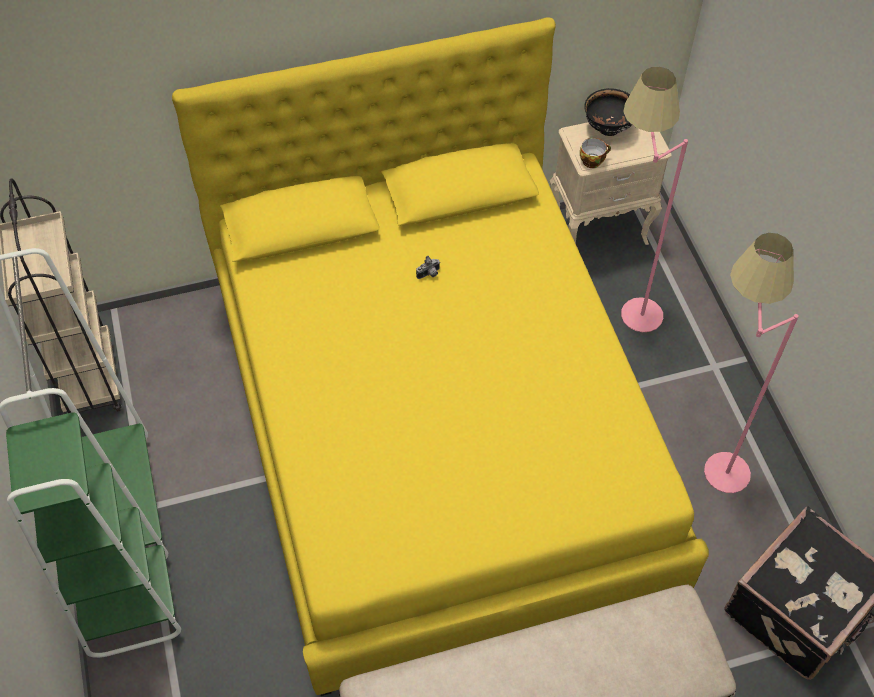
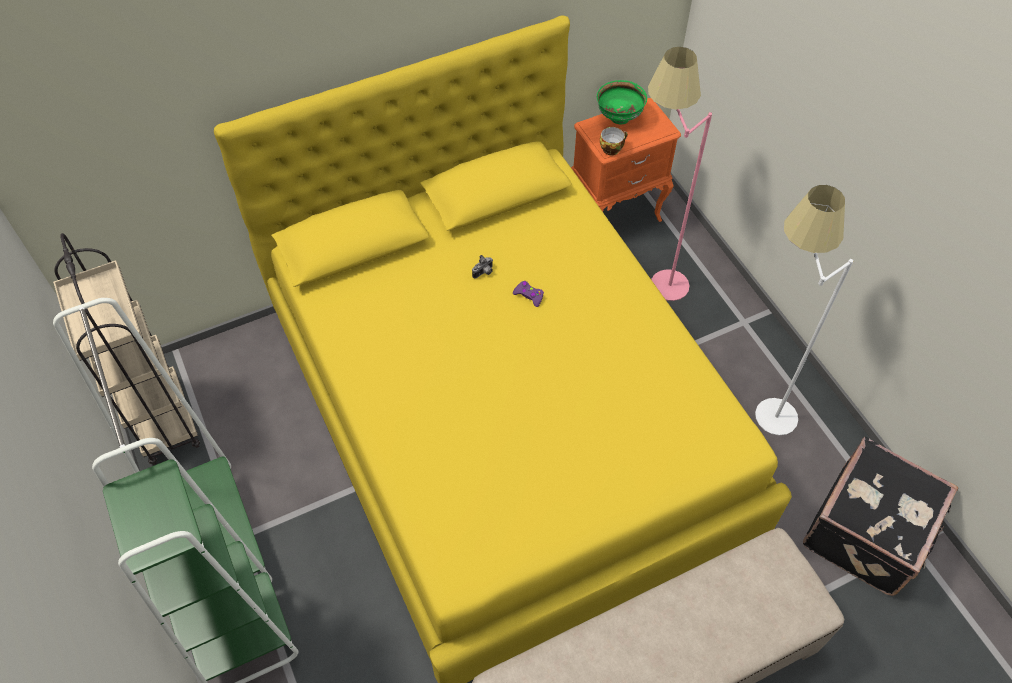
camera: 10 degrees left, 0 degrees up
(470, 304) = (529, 295): none -> purple game controller
(598, 232) = (615, 216): beige nightstand -> orange nightstand
(607, 129) = (619, 118): black bowl -> green bowl
(710, 459) = (758, 406): pink floor lamp -> white floor lamp

